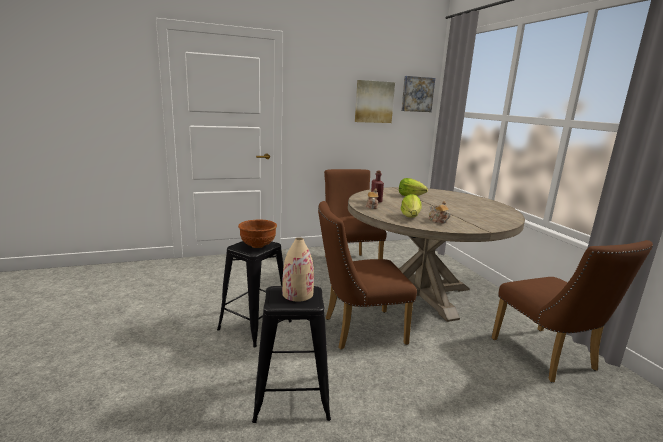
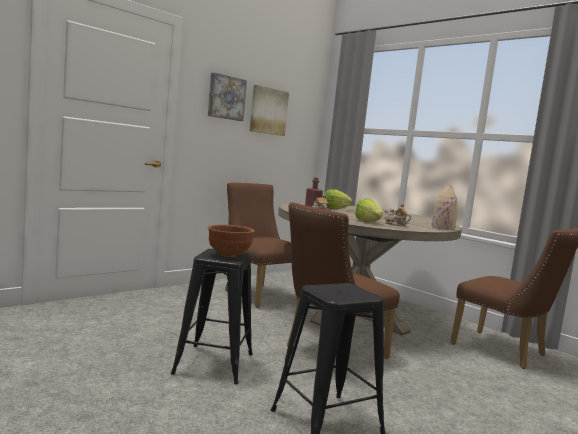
camera: 25 degrees left, 10 degrees down
(297, 294) = (342, 289): beige vase -> beige vase (442, 228)
(417, 94) = (306, 108): picture -> picture (226, 97)

